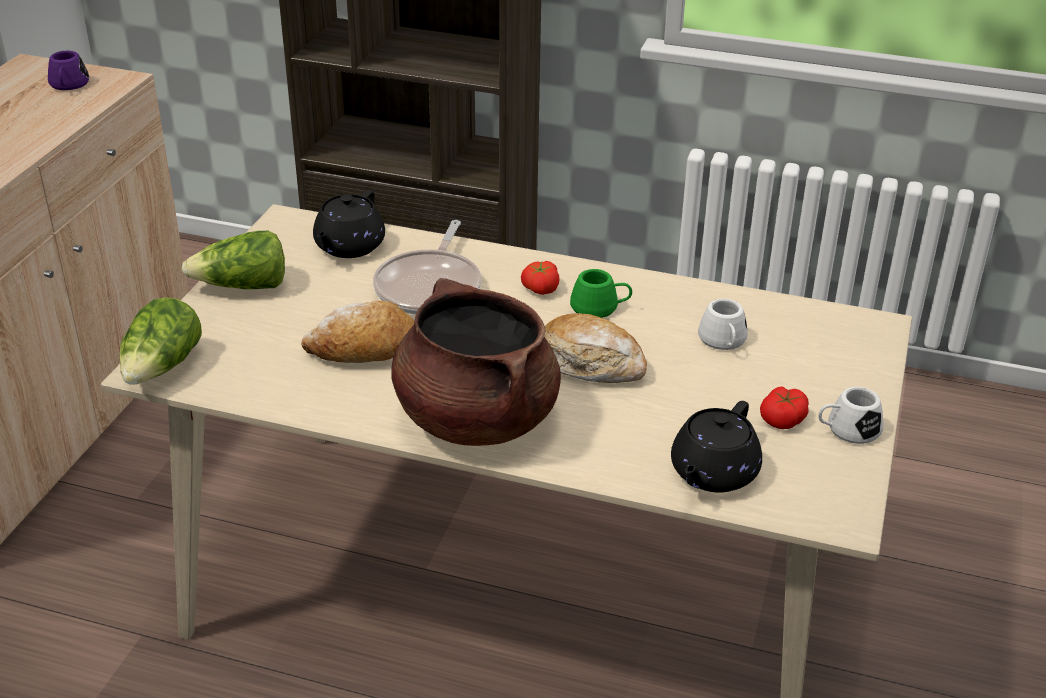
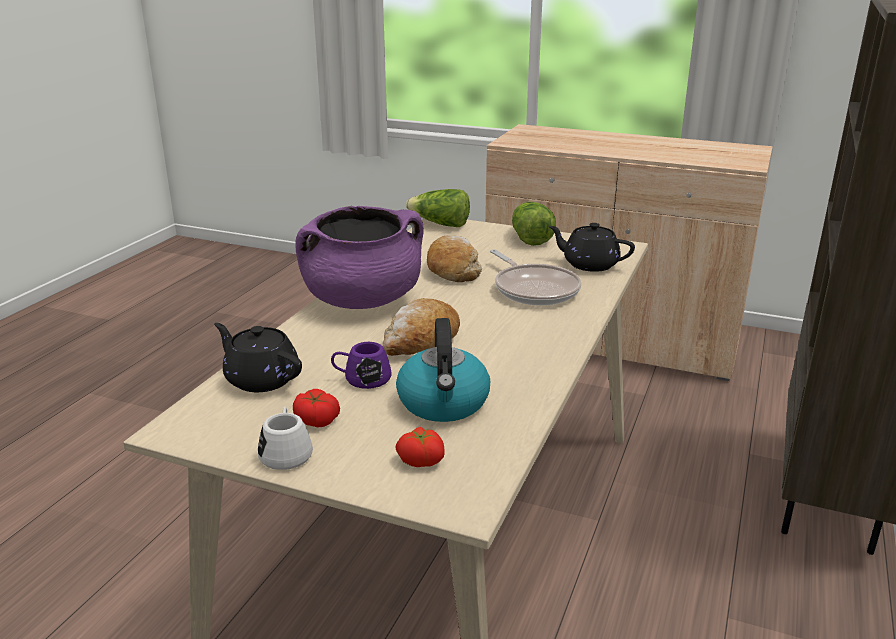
camera: 95 degrees right, 10 degrees down
(68, 86) = (729, 157): purple mug -> purple mug (362, 379)
(430, 287) = (534, 289): frying pan -> frying pan turned 135 degrees counterclockwise
(475, 418) = (363, 300): brown cooking pot -> purple cooking pot
(539, 289) = (534, 327): tomato -> tomato (421, 459)
(600, 308) = (504, 350): green mug -> none
(723, 342) = (444, 403): white mug -> kettle

